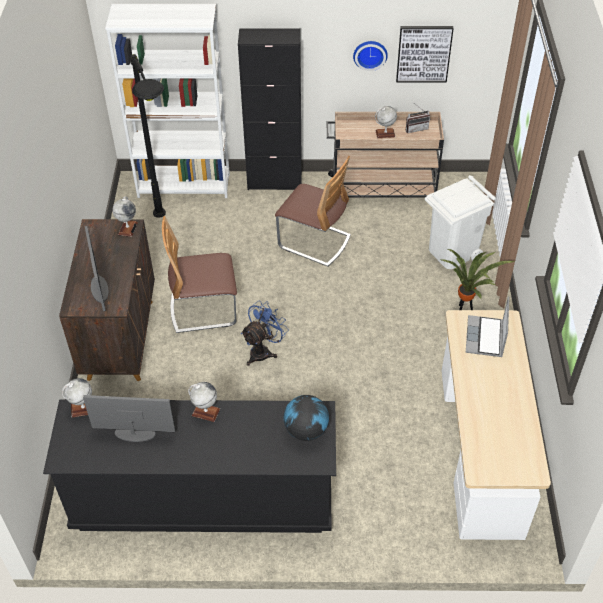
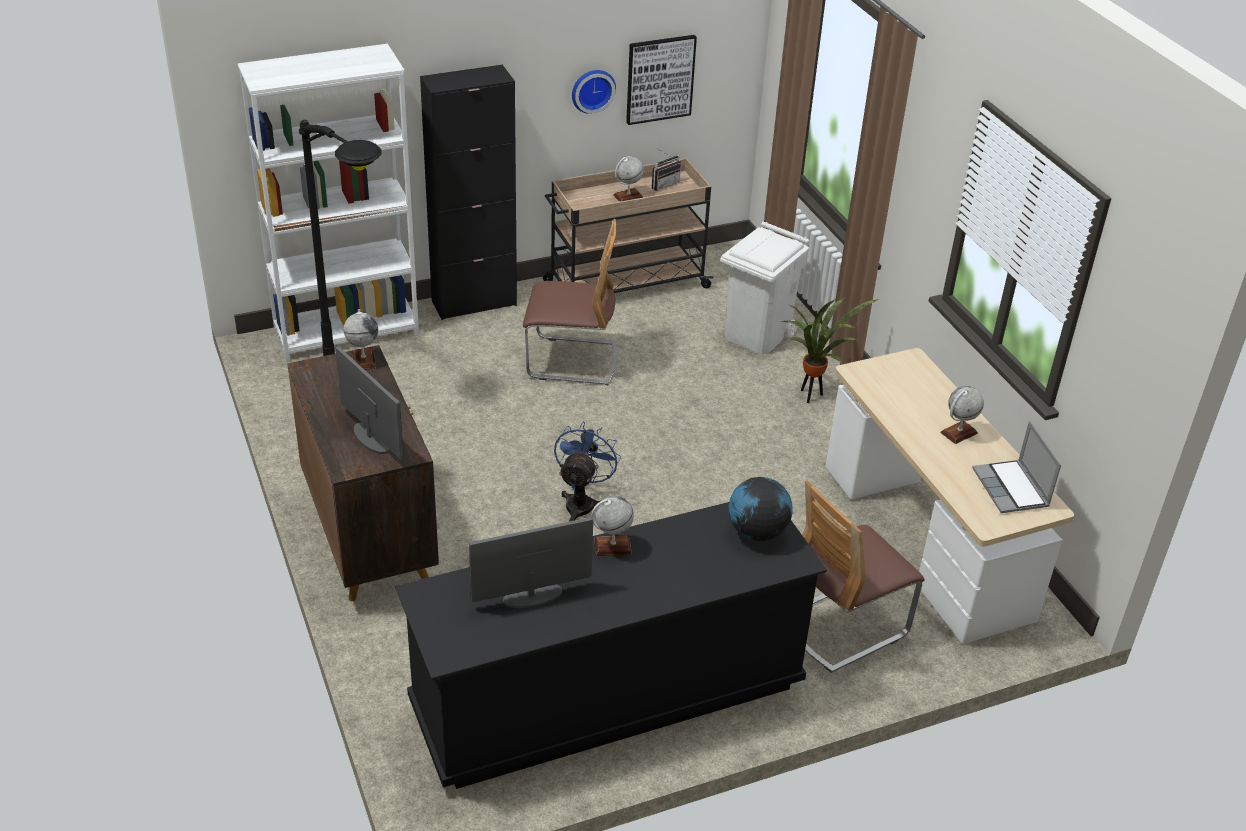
camera: 25 degrees left, 10 degrees down
(83, 408) = (438, 587): globe -> globe (958, 433)
(204, 309) = (468, 474): chair -> chair (843, 626)
(485, 338) = (901, 384): laptop -> laptop (1012, 489)

